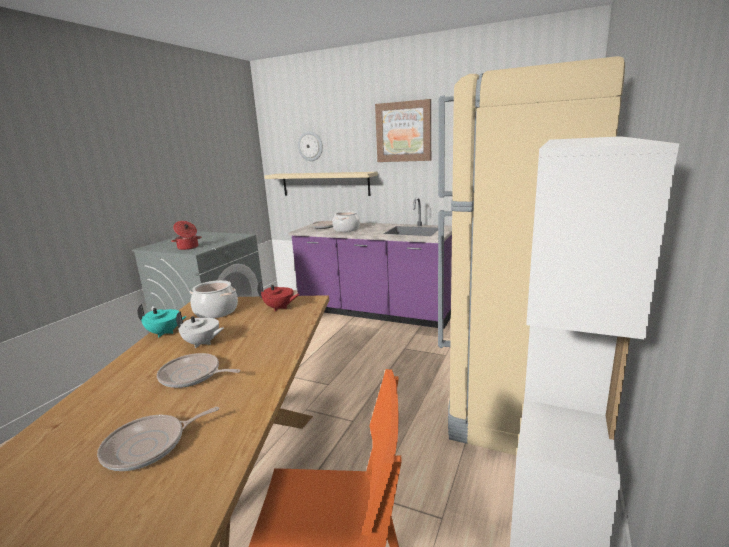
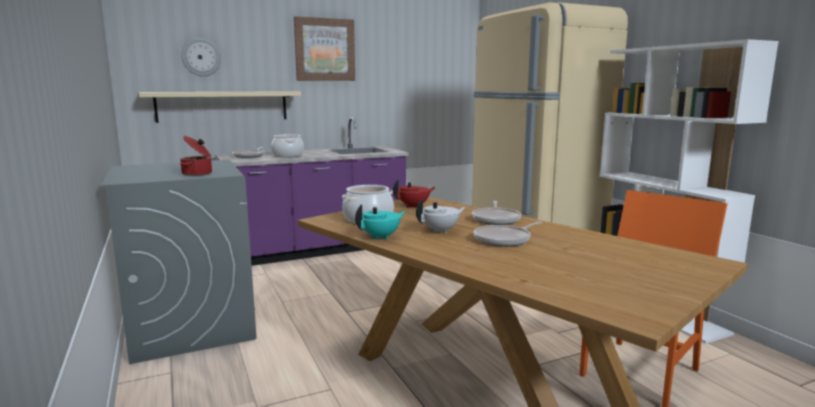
camera: 50 degrees left, 5 degrees down
(149, 446) = (604, 259): frying pan -> frying pan (496, 219)

